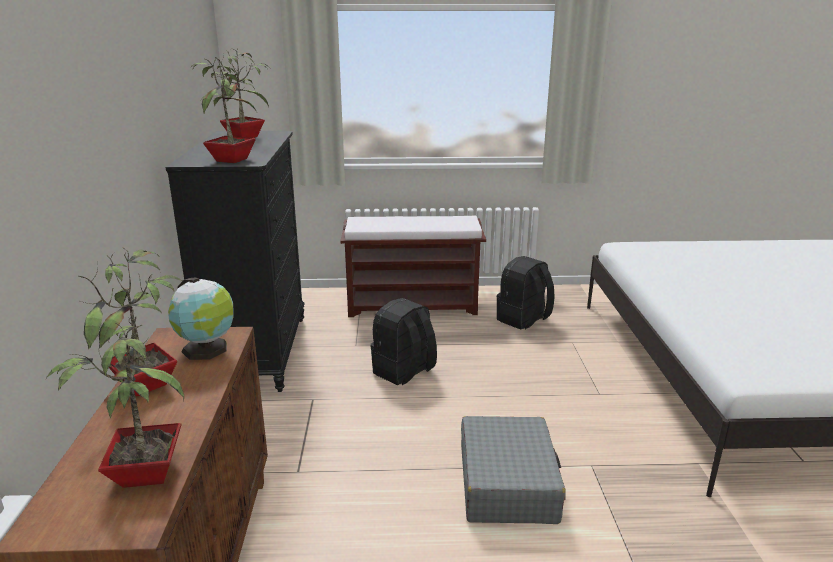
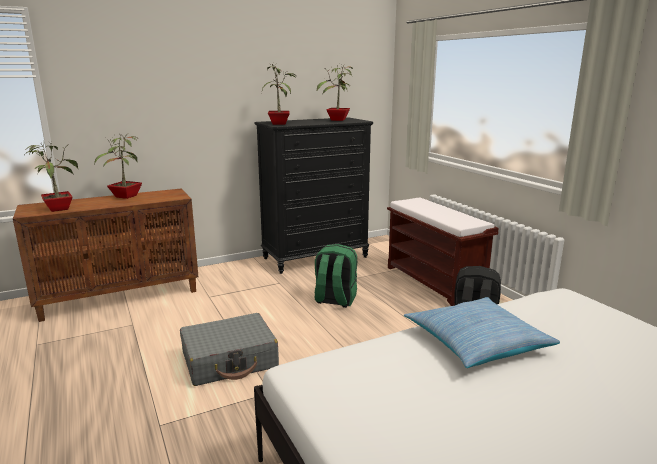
camera: 65 degrees right, 5 degrees down
(207, 349) = (162, 197): globe -> none
(404, 372) = (335, 300): black backpack -> green backpack
(702, 295) = (476, 342): none -> pillow

